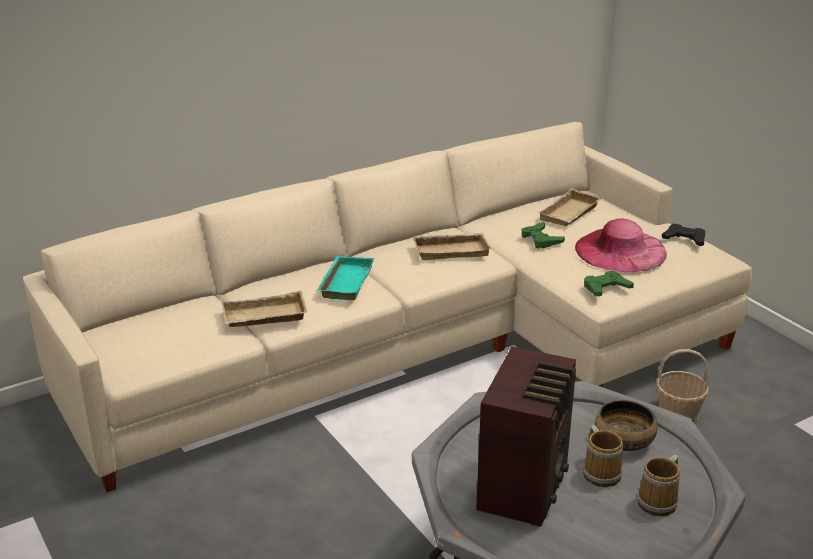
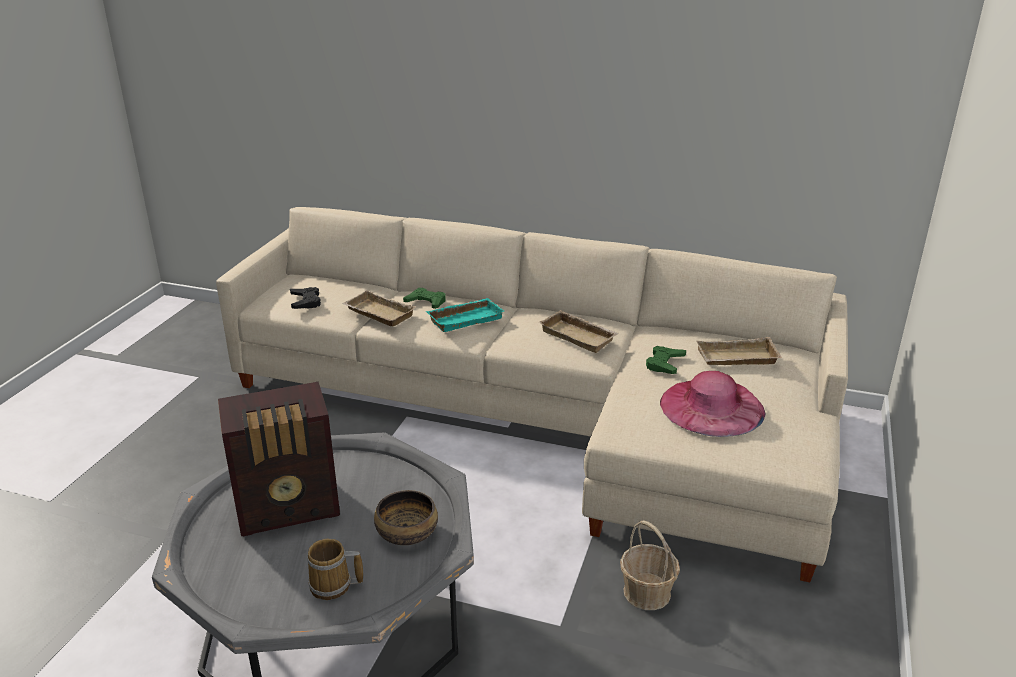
camera: 50 degrees right, 0 degrees up
(601, 472) = (346, 539): mug -> none
(606, 288) = (633, 426): green game controller -> green game controller (426, 302)
(684, 239) = (799, 432): black game controller -> black game controller (305, 301)

